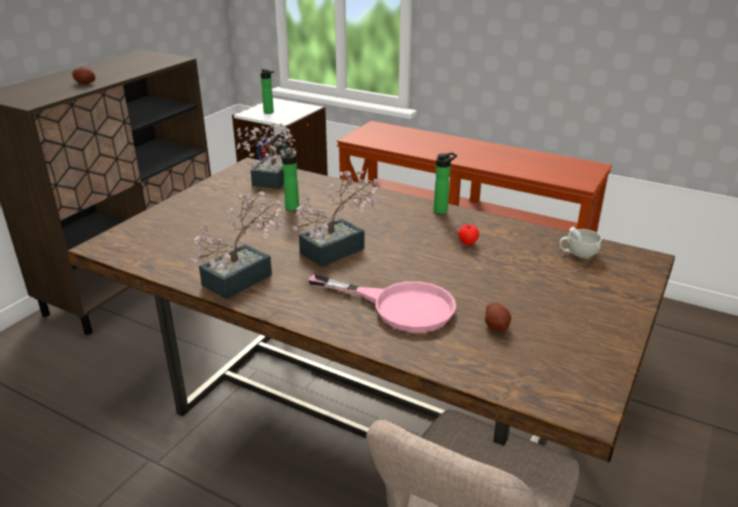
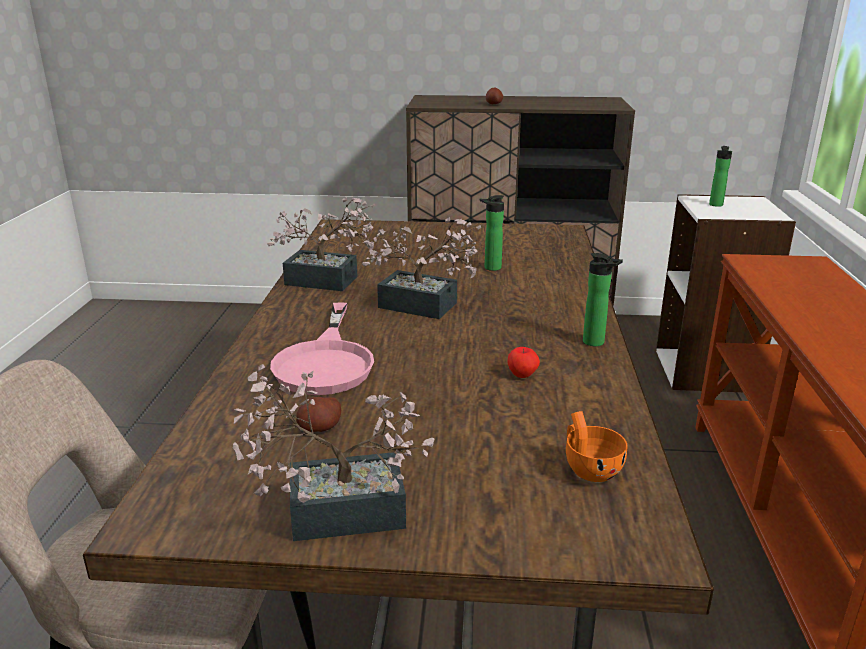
camera: 65 degrees right, 5 degrees down
(271, 181) = (542, 246): potted plant -> potted plant (332, 512)
(577, 253) = (588, 468): white cup -> orange cup

